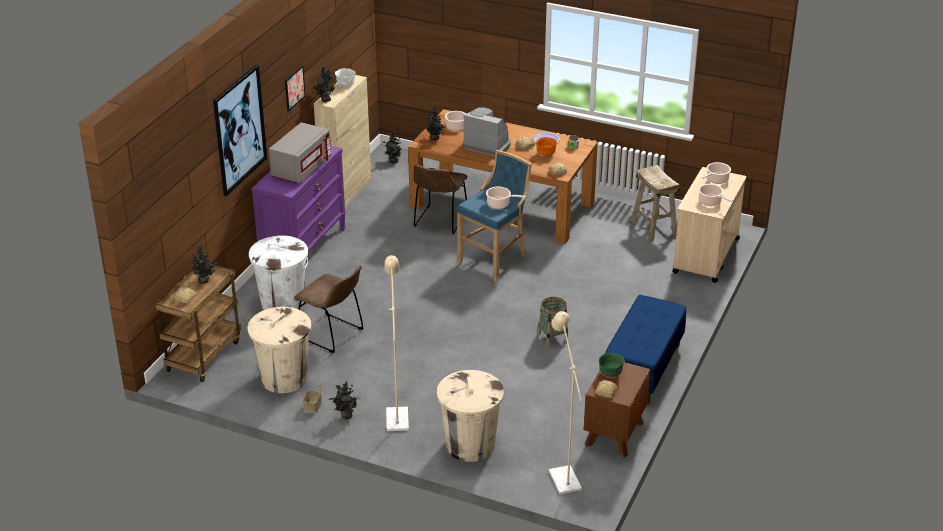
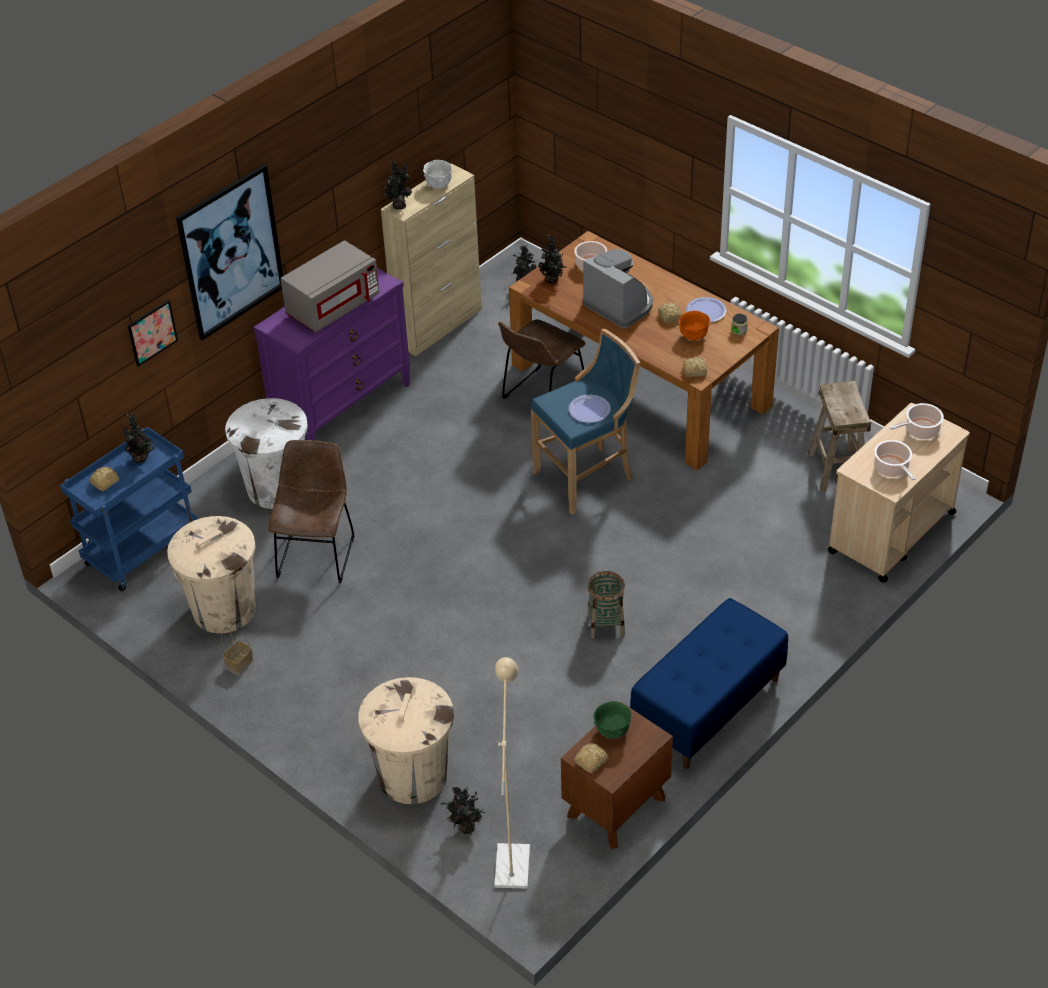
camera: 20 degrees right, 10 degrees up
(203, 355) = (142, 549): brown cart -> blue cart
(294, 88) = (343, 190): picture -> picture (152, 332)
(333, 334) = (317, 553): brown chair -> brown chair turned 135 degrees counterclockwise
(346, 416) = (274, 689): potted plant -> potted plant (465, 828)
(397, 415) = (340, 703): beige floor lamp -> none
(500, 204) = (589, 410): cooking pot -> plate

